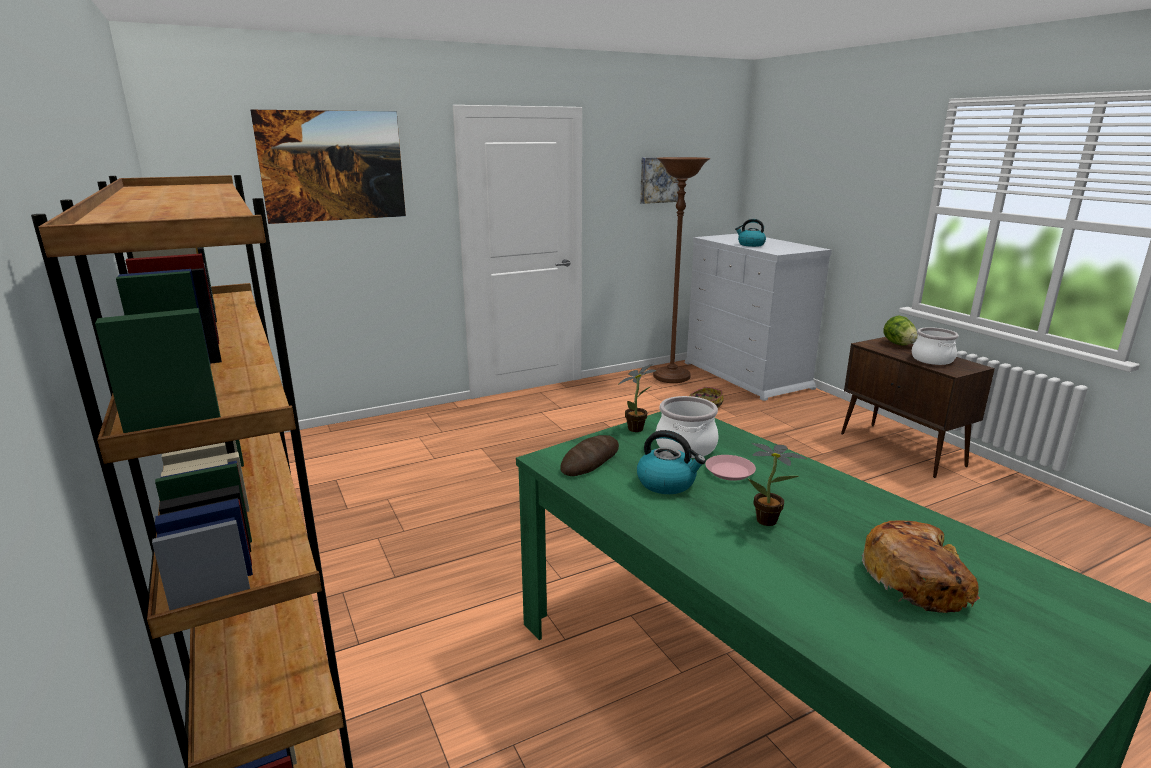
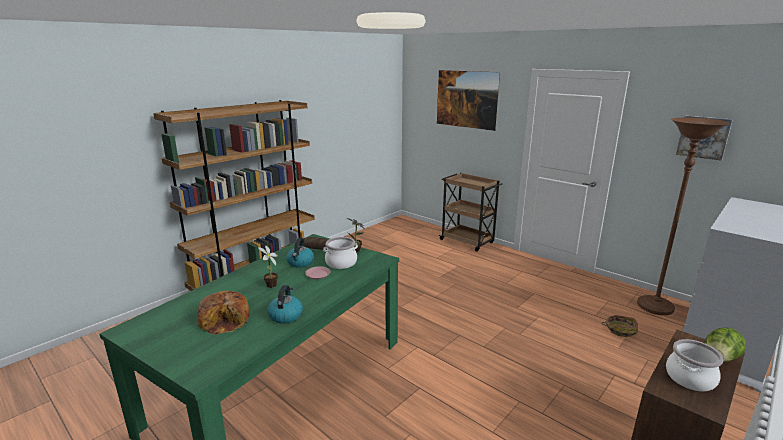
camera: 70 degrees right, 0 degrees up
(409, 421) = (467, 241): none -> brown cart
(750, 245) = (742, 216): kettle -> kettle (285, 315)

